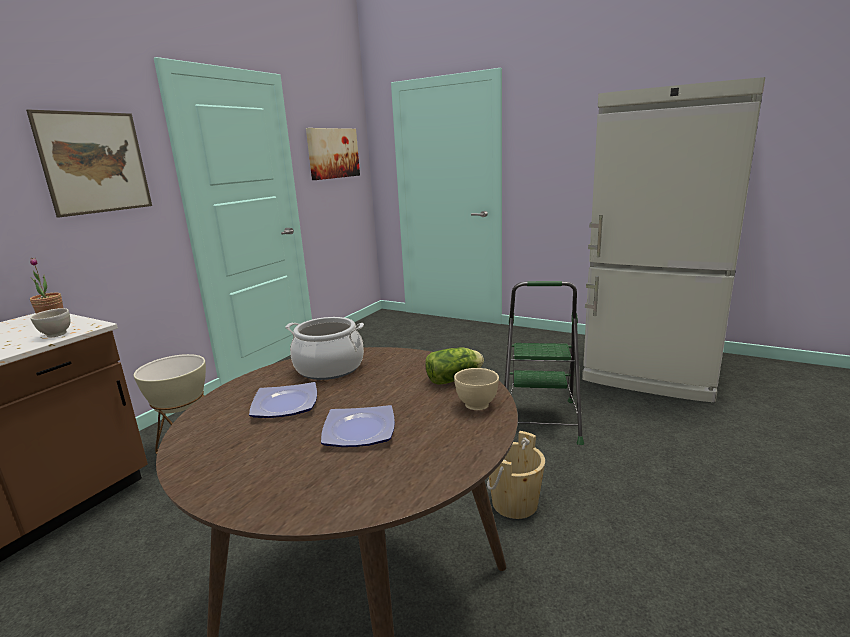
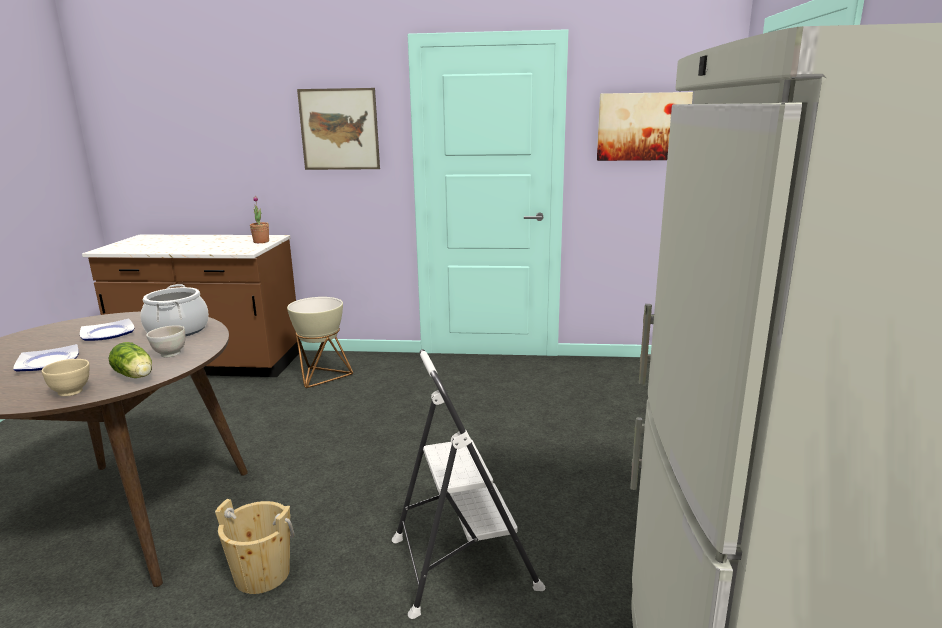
camera: 65 degrees right, 0 degrees up
(56, 335) = (228, 250): white bowl -> white bowl (169, 354)
(539, 420) = (459, 563): green step ladder -> white step ladder

